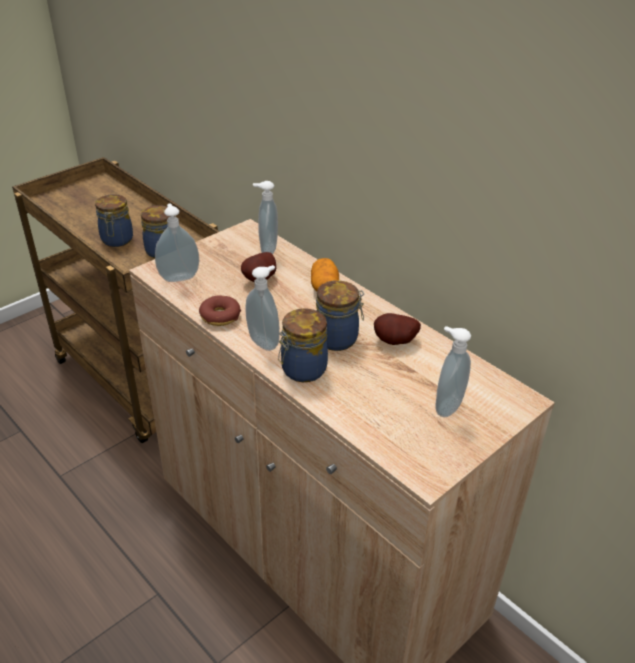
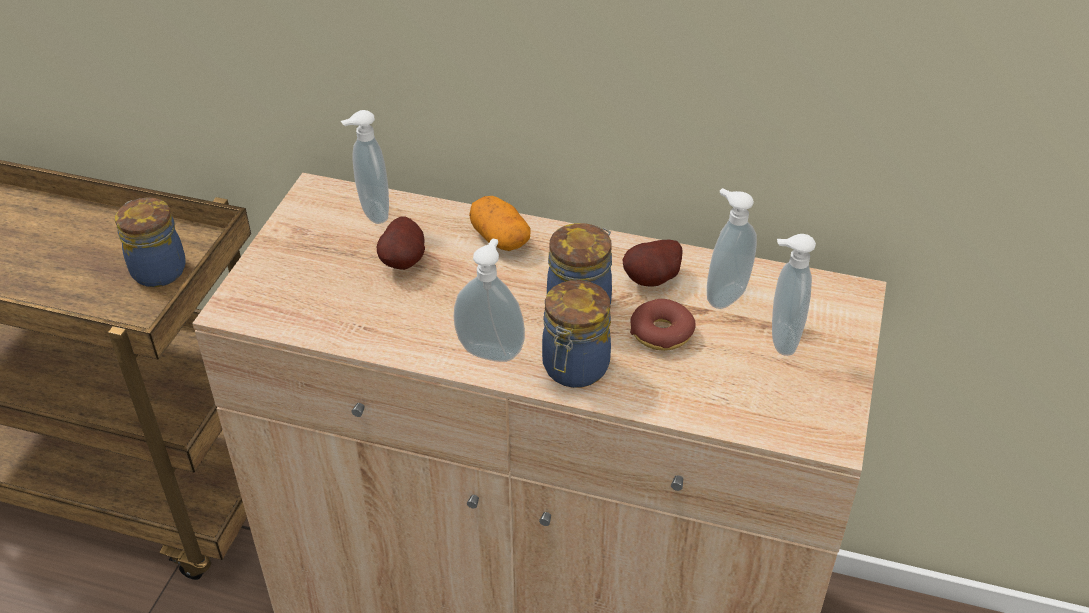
camera: 30 degrees left, 5 degrees up
(117, 240) = (68, 281): jar -> none
(179, 277) = (282, 304): soap dispenser -> soap dispenser (724, 295)
(220, 316) = (397, 340): donut -> donut (661, 333)

